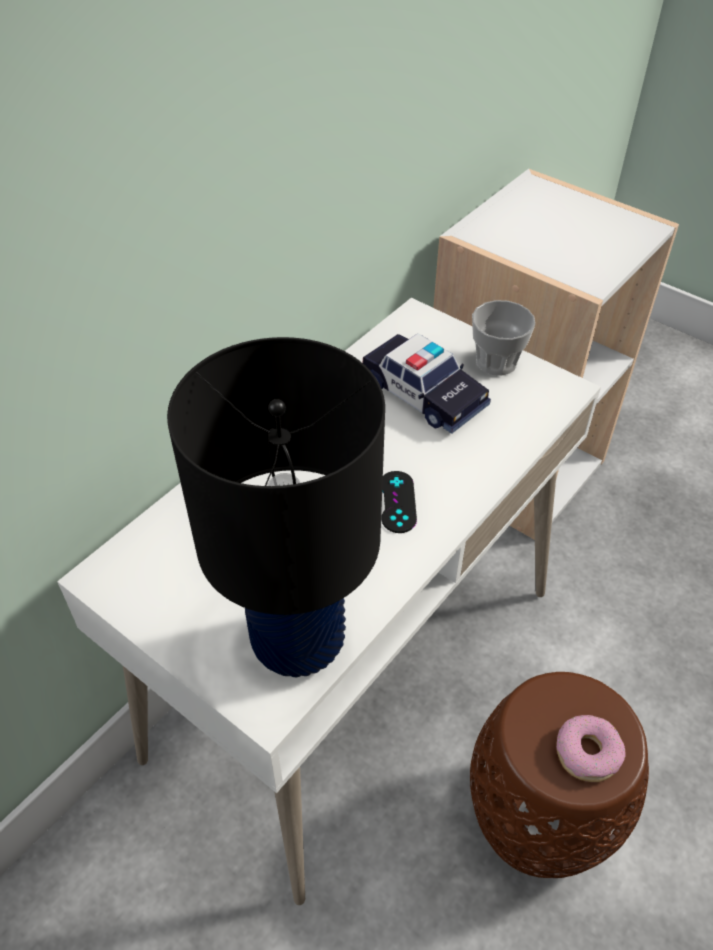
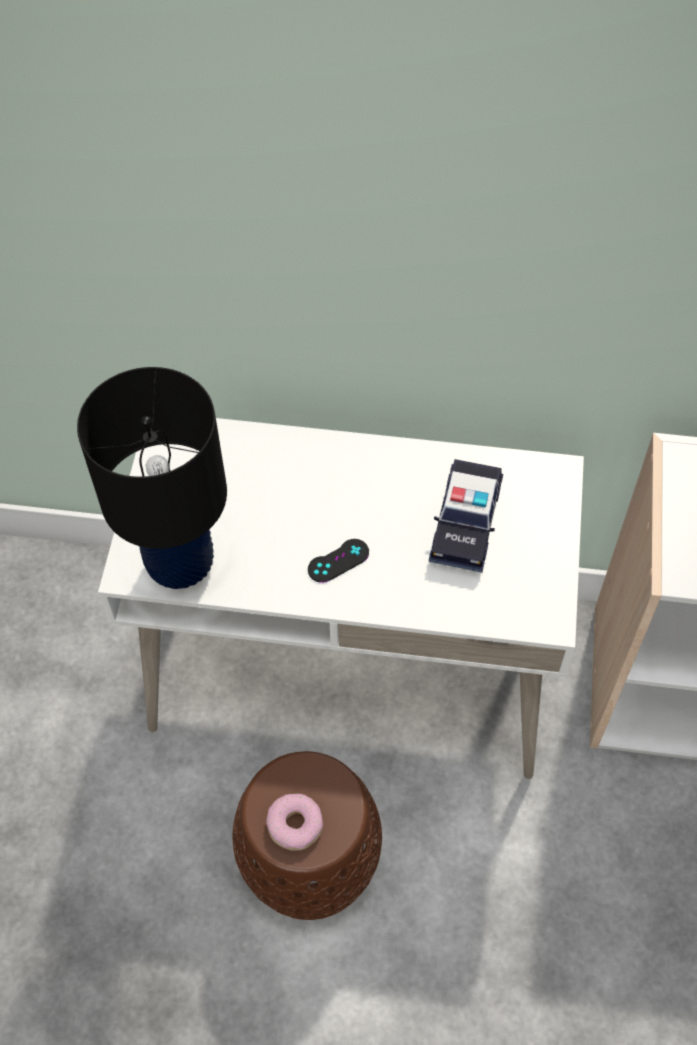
camera: 60 degrees right, 10 degrees up
(496, 362) = (545, 556): cup -> none

